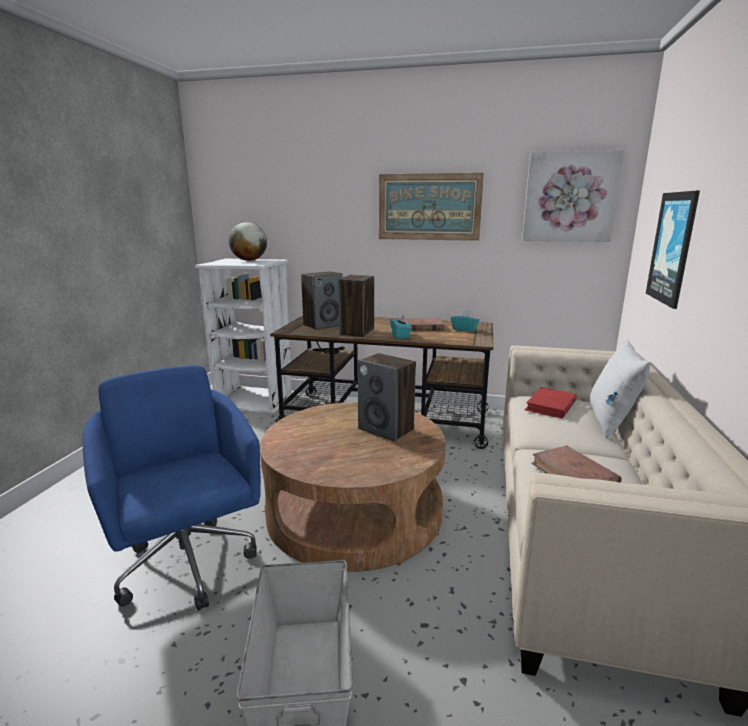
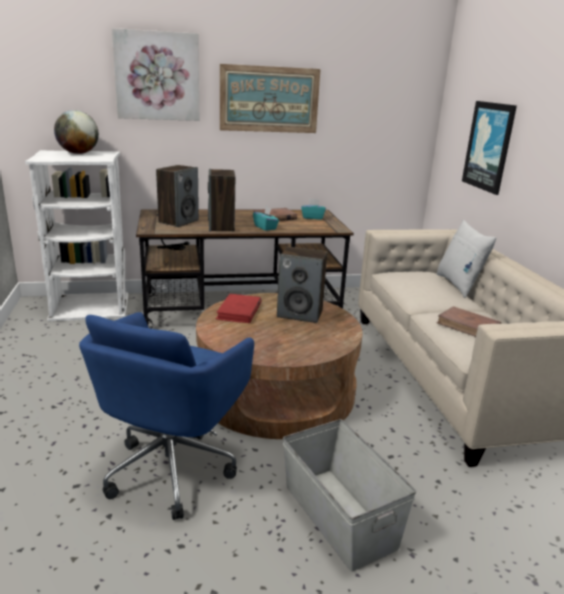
camera: 25 degrees left, 5 degrees up
(189, 570) = (173, 467): blue office chair -> blue office chair turned 105 degrees counterclockwise
(550, 406) = (412, 278): red book -> red book (239, 311)
(570, 197) = (391, 95): picture -> picture (157, 76)

